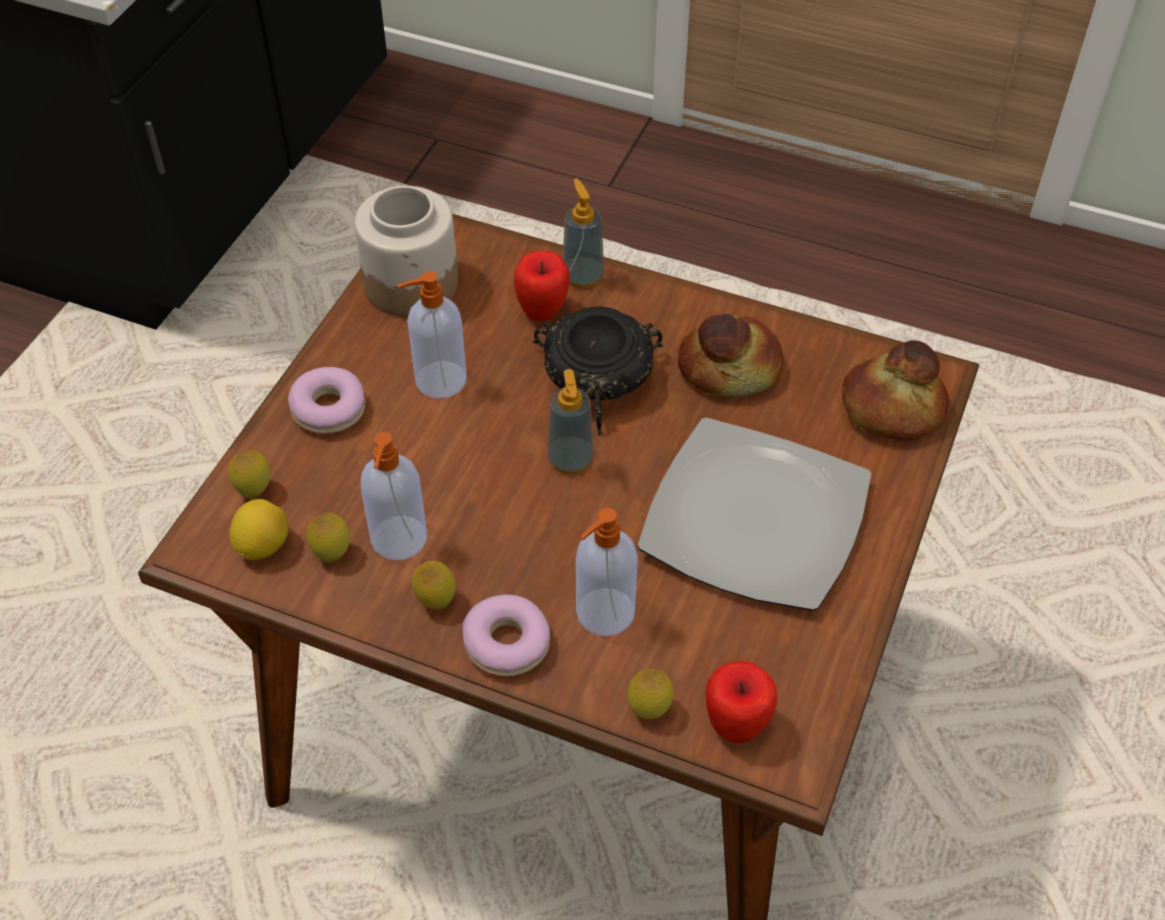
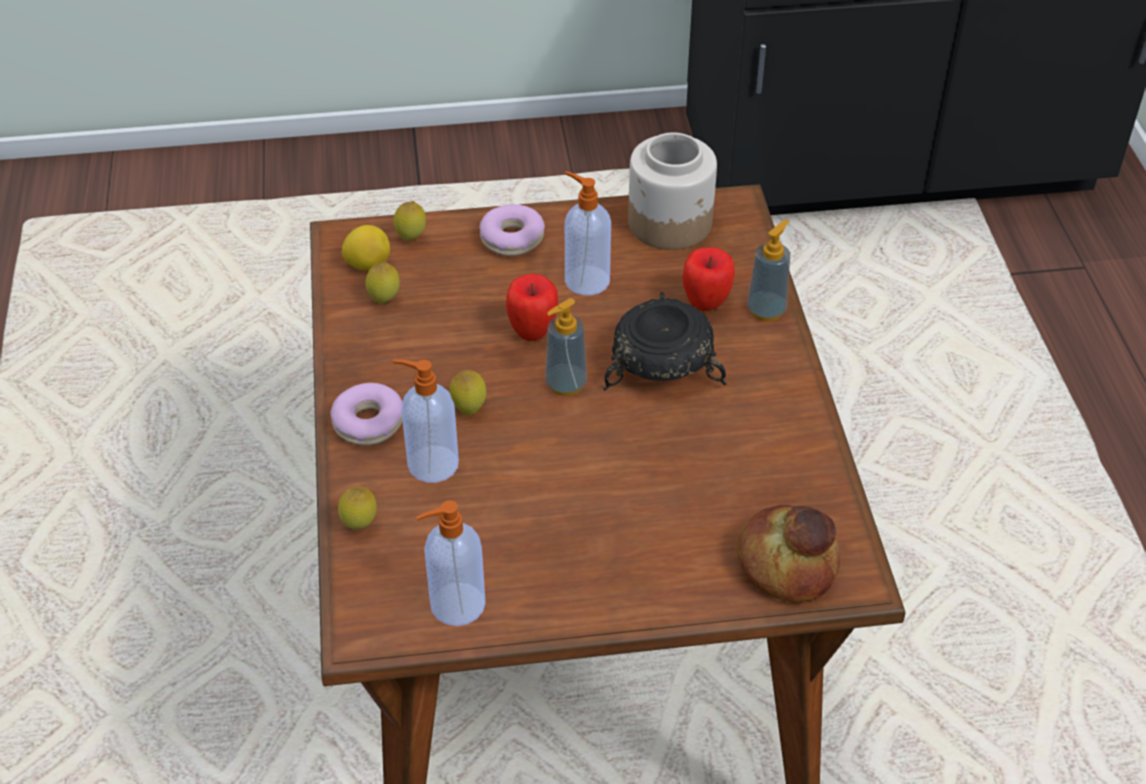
camera: 60 degrees right, 5 degrees down
(398, 540) = (420, 327): soap dispenser -> soap dispenser (455, 605)
(436, 602) = (379, 370): lemon -> lemon (469, 409)
(729, 369) = (741, 439): bread -> none
(736, 726) = (377, 583): apple -> apple (533, 332)
(757, 519) = (591, 519): plate -> none

